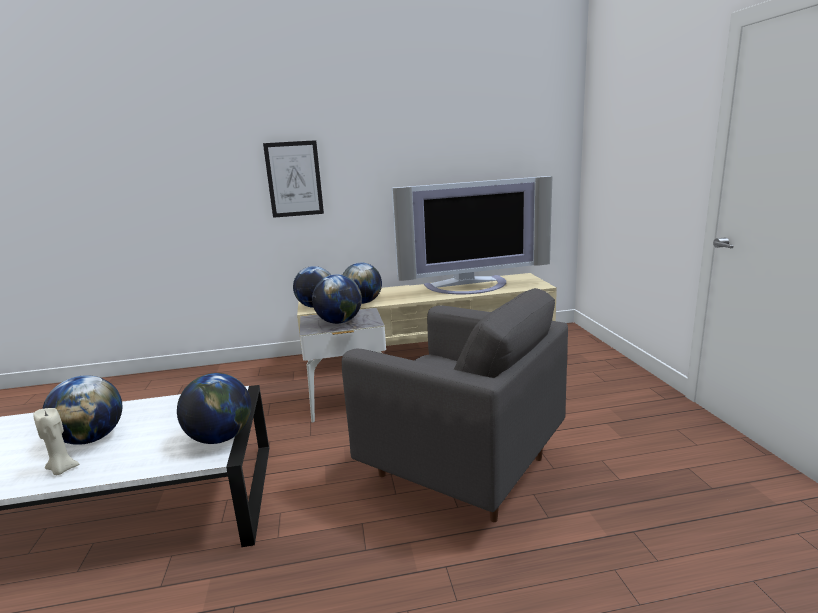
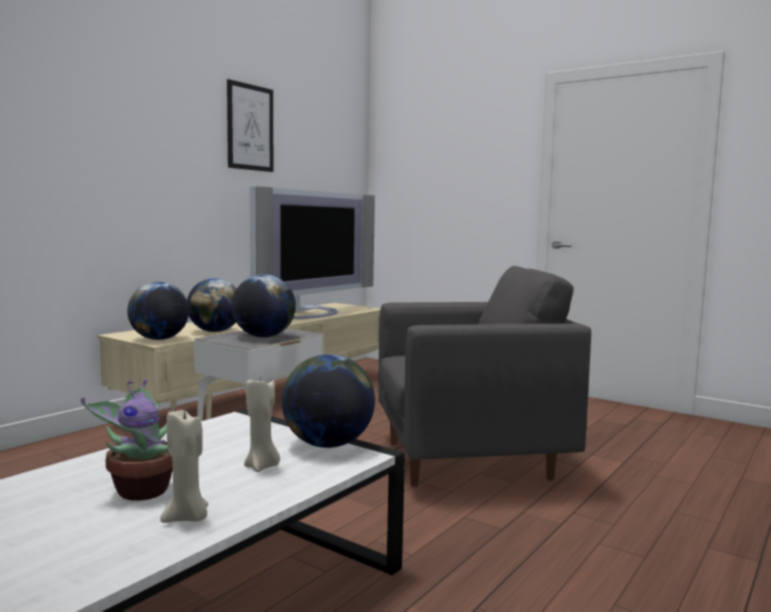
camera: 45 degrees left, 10 degrees down
(91, 439) = (140, 490): globe -> potted plant
(158, 444) = (262, 467): none -> beige candle
(294, 179) = (102, 164): picture -> picture (250, 127)

